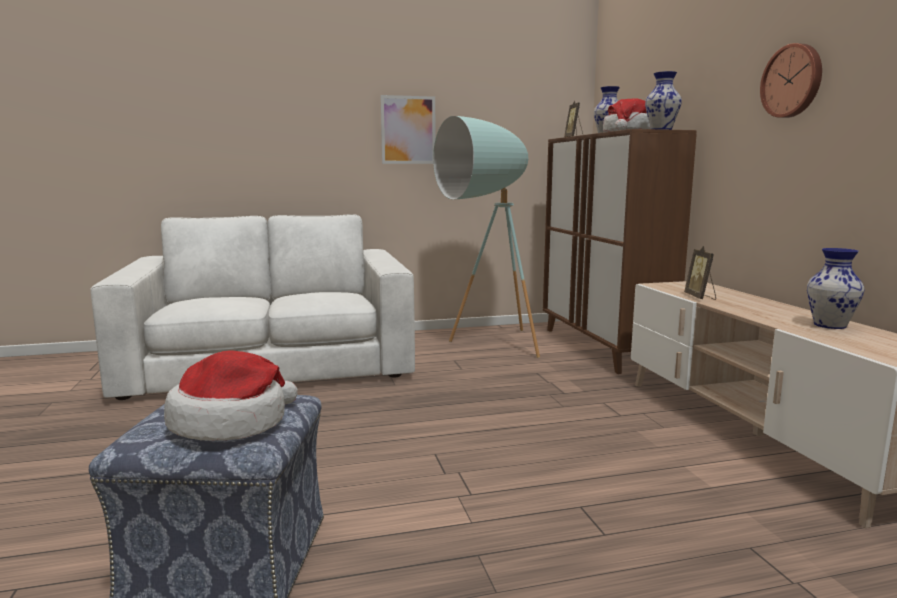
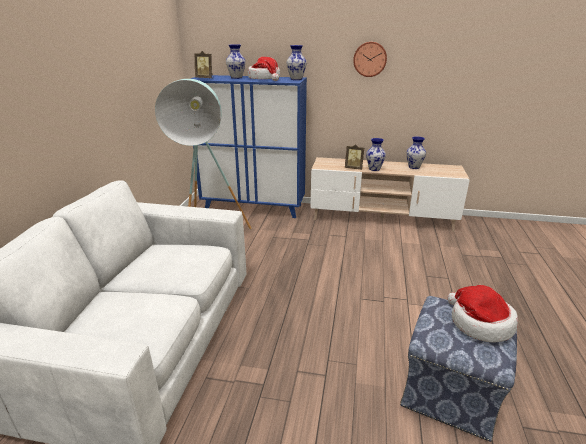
camera: 65 degrees left, 15 degrees up
(408, 130) = (104, 88): picture -> none
(602, 348) = (254, 207): brown cabinet -> blue cabinet
(733, 306) = (374, 169): none -> vase

